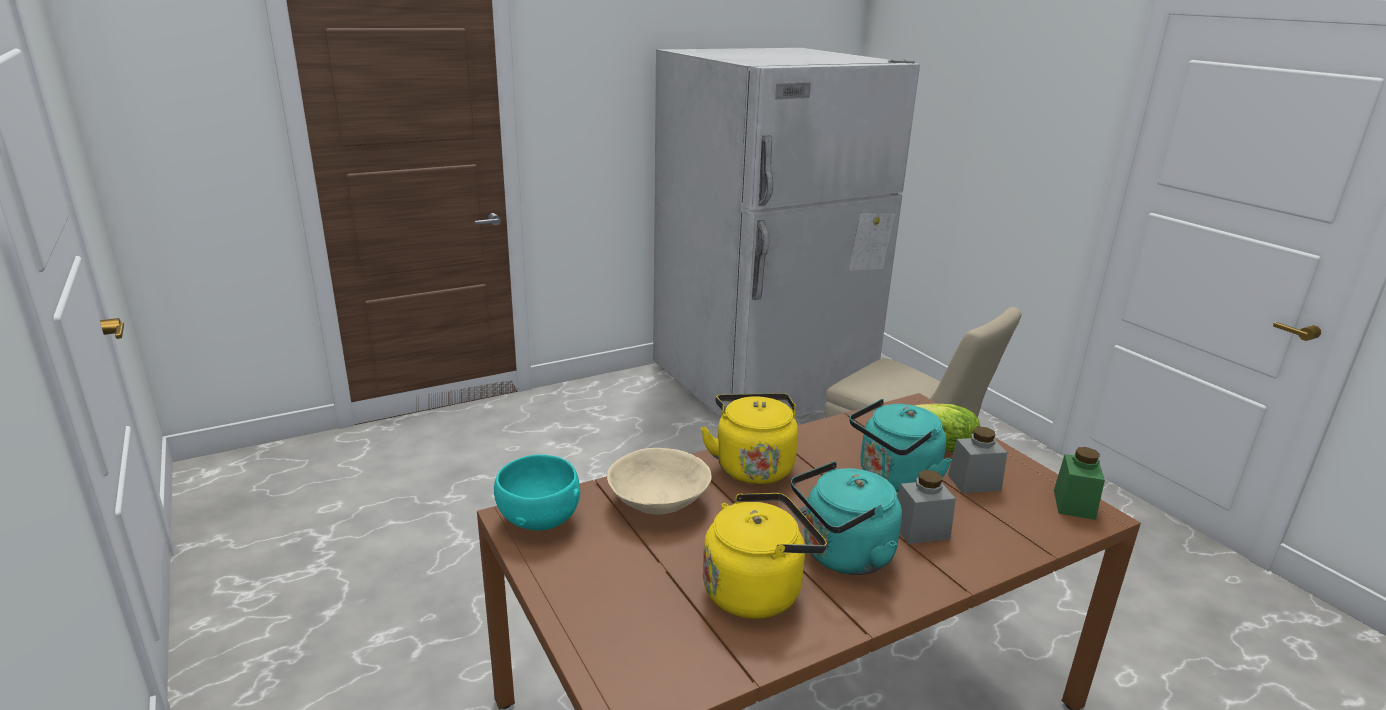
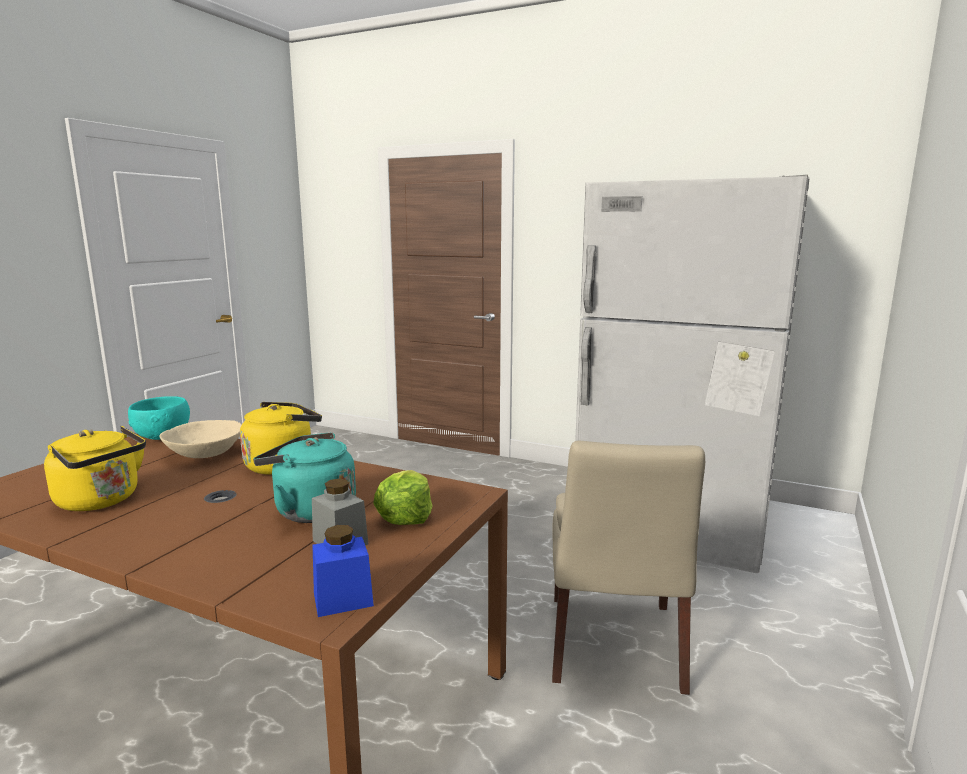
camera: 55 degrees right, 10 degrees down
(842, 556) = (164, 516): turquoise kettle -> none
(920, 530) = (225, 535): grey jar -> none
(1074, 504) = (343, 599): green jar -> blue jar

